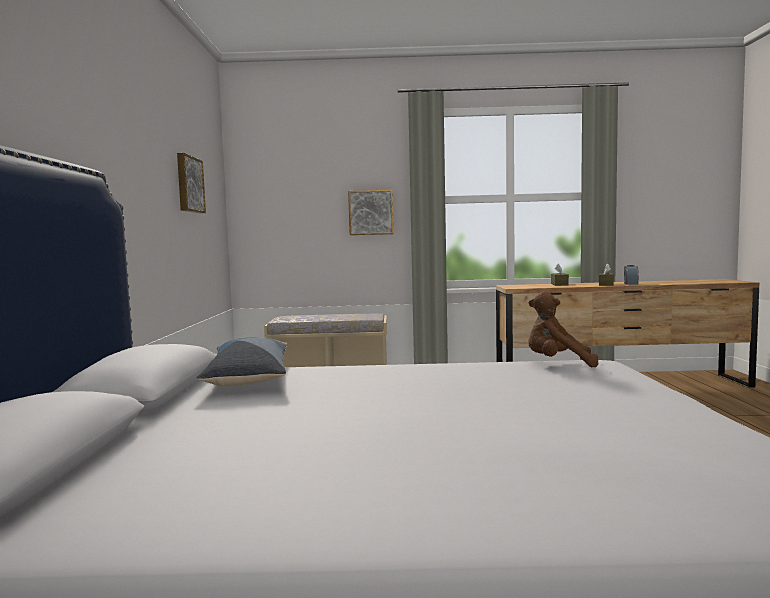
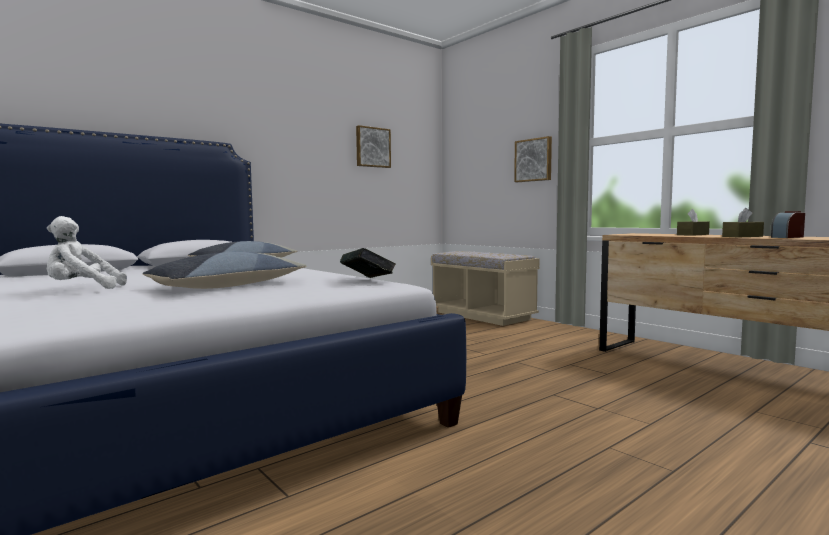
camera: 50 degrees right, 0 degrees up
(456, 467) = (82, 289): none -> white plush toy
(522, 403) = (228, 286): none -> pillow
(557, 364) = (367, 281): brown plush toy -> book

